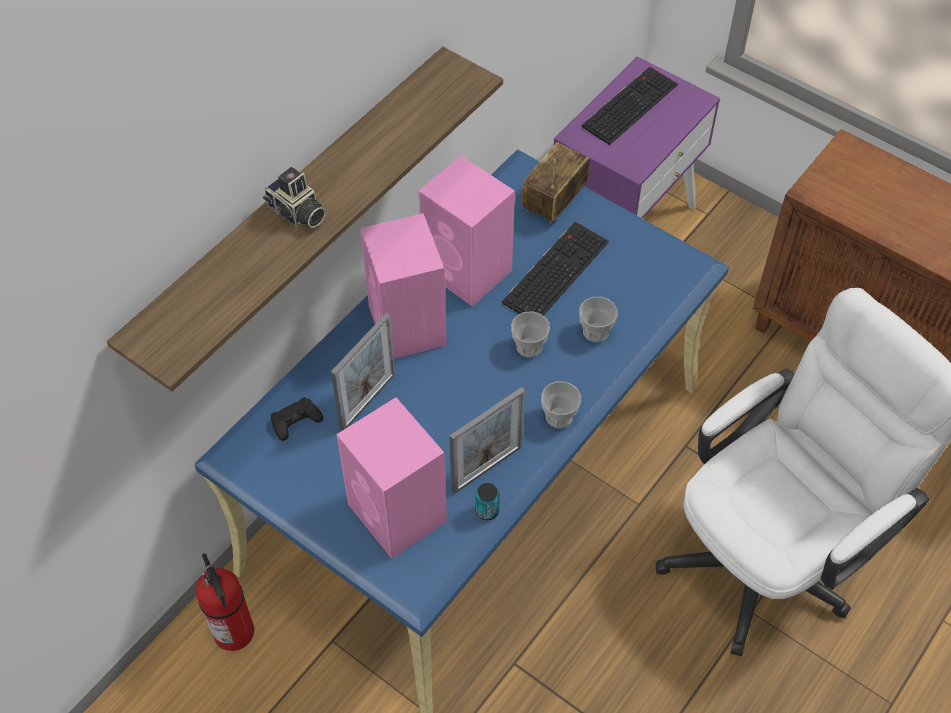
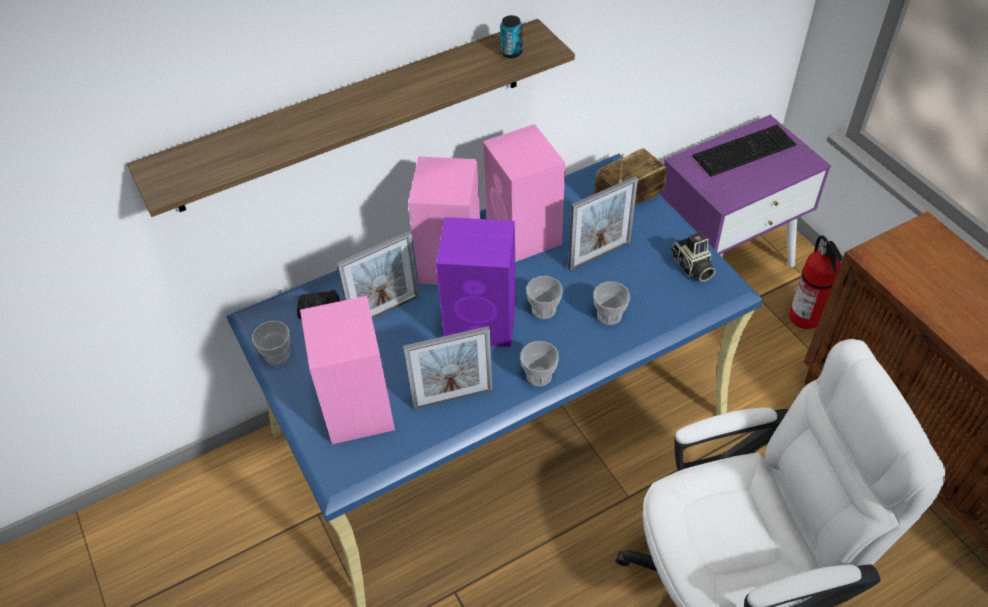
camera: 25 degrees right, 5 degrees down
(235, 632) = (248, 479): fire extinguisher -> fire extinguisher (805, 317)
(280, 487) = (277, 355): none -> cup
(296, 213) = (336, 110): camera -> camera (692, 267)
(475, 379) = (483, 322): none -> purple speaker
(487, 511) = (433, 433): can -> can (511, 52)
(555, 270) = (599, 255): keyboard -> picture frame

